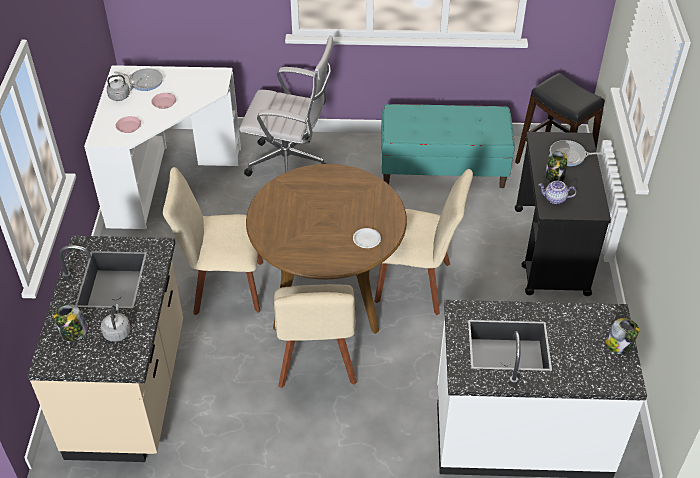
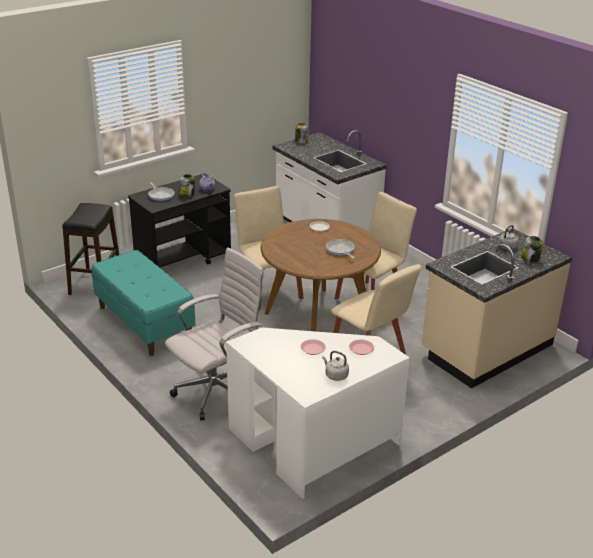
camera: 130 degrees left, 15 degrees down
(144, 81) = (301, 375): frying pan -> frying pan (340, 250)
(291, 165) = (218, 392): white office chair -> white office chair turned 75 degrees clockwise

